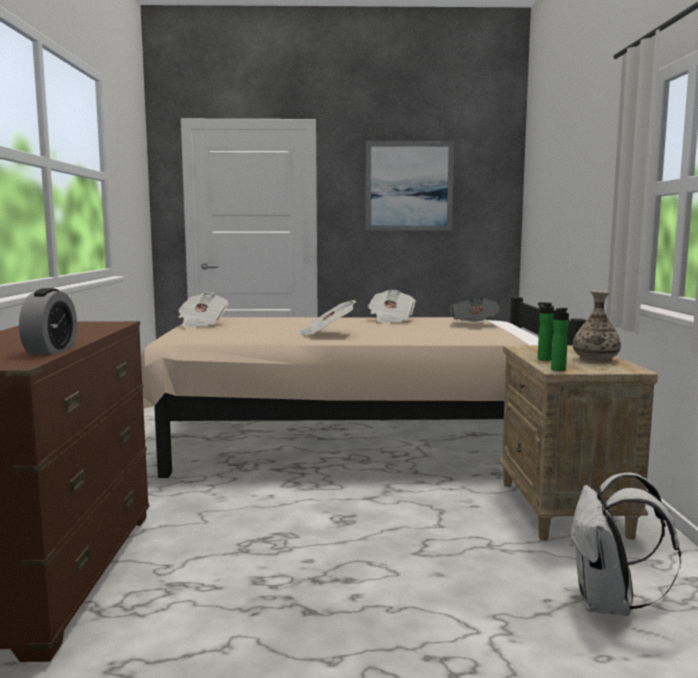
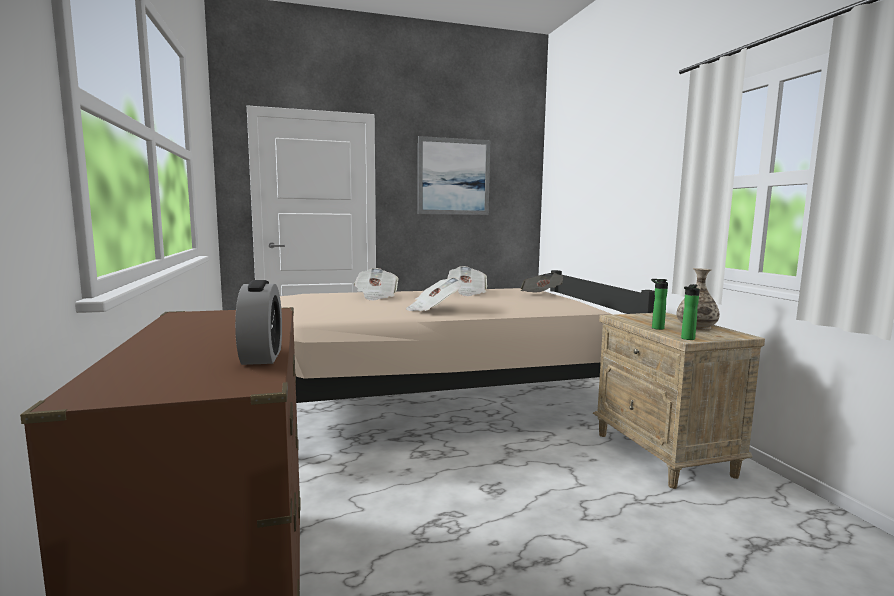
camera: 15 degrees left, 0 degrees up
(202, 324) = (299, 302): newspaper -> newspaper (376, 296)
(609, 605) = (779, 551): white backpack -> none

